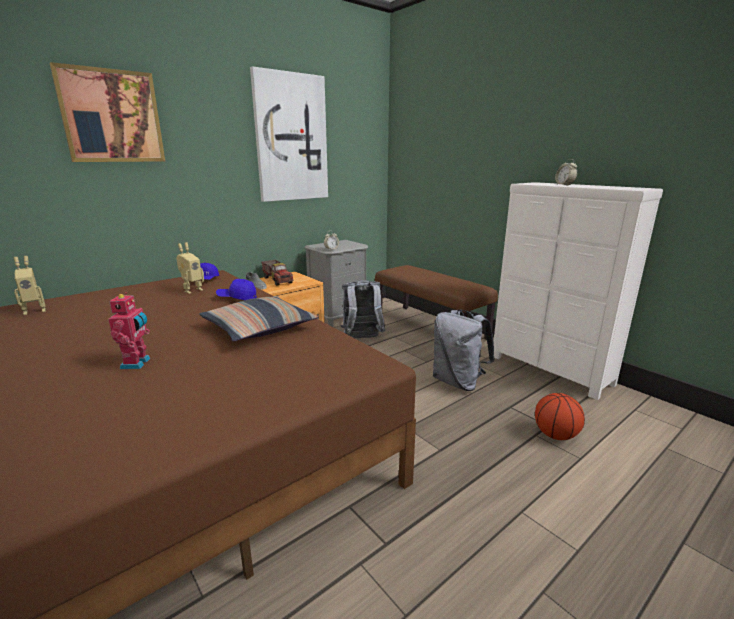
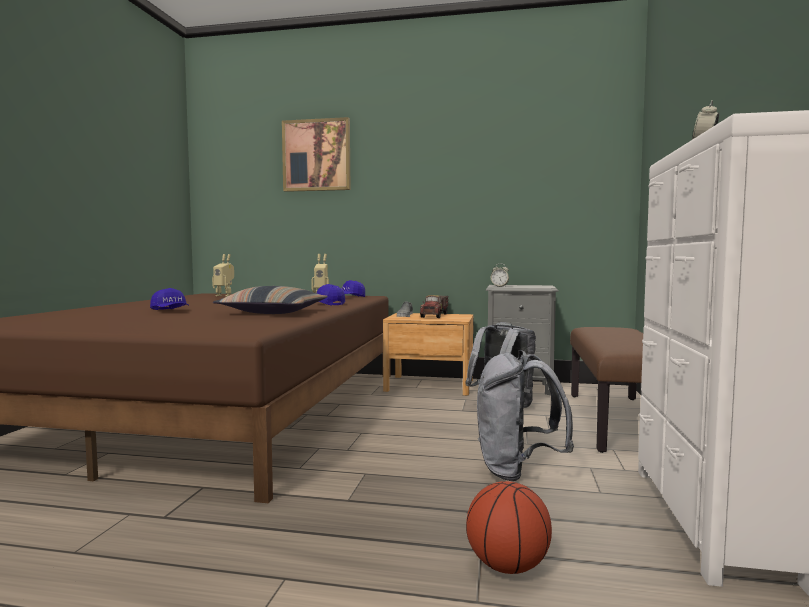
camera: 50 degrees right, 15 degrees down
(137, 363) = (170, 311): toy robot -> blue cap
(291, 138) = (483, 163): picture -> none

